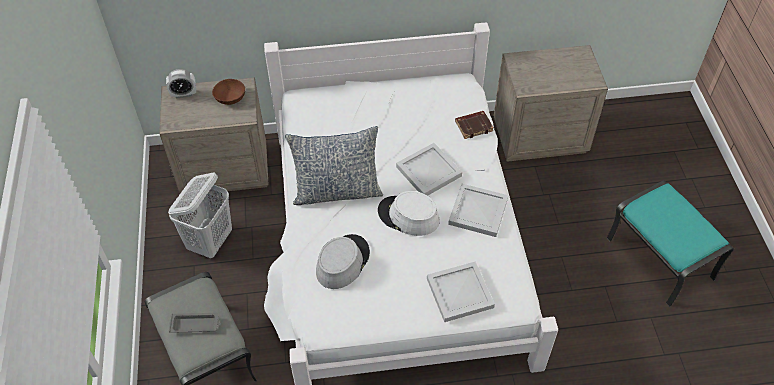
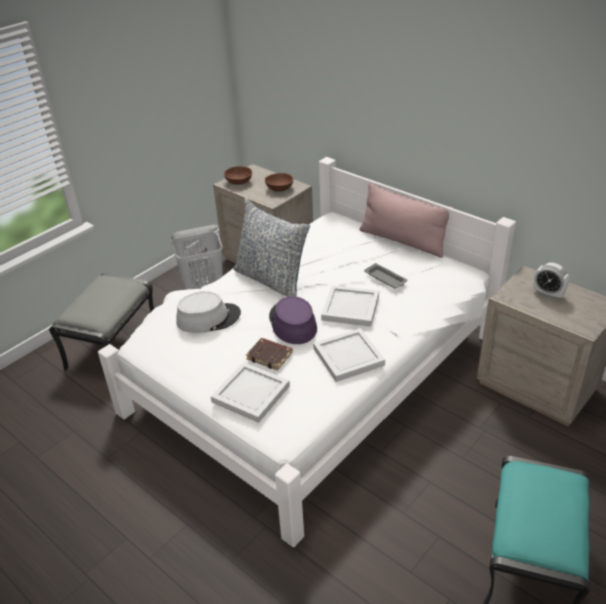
camera: 50 degrees right, 15 degrees down
(180, 115) = (238, 181): none -> brown bowl
(184, 94) = (257, 173): alarm clock -> alarm clock (548, 294)
(195, 324) = (97, 300): grey tray -> grey tray (386, 279)
(383, 83) = (402, 241): none -> pink pillow
(408, 216) = (292, 323): white hat -> purple hat
(474, 126) = (433, 304): brown book -> brown book (270, 356)

